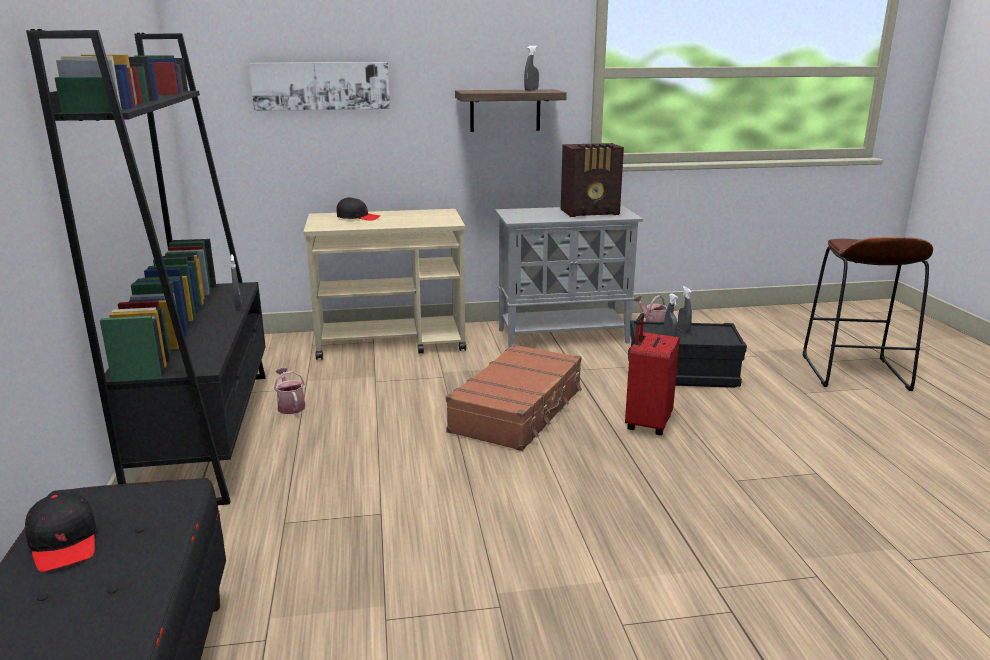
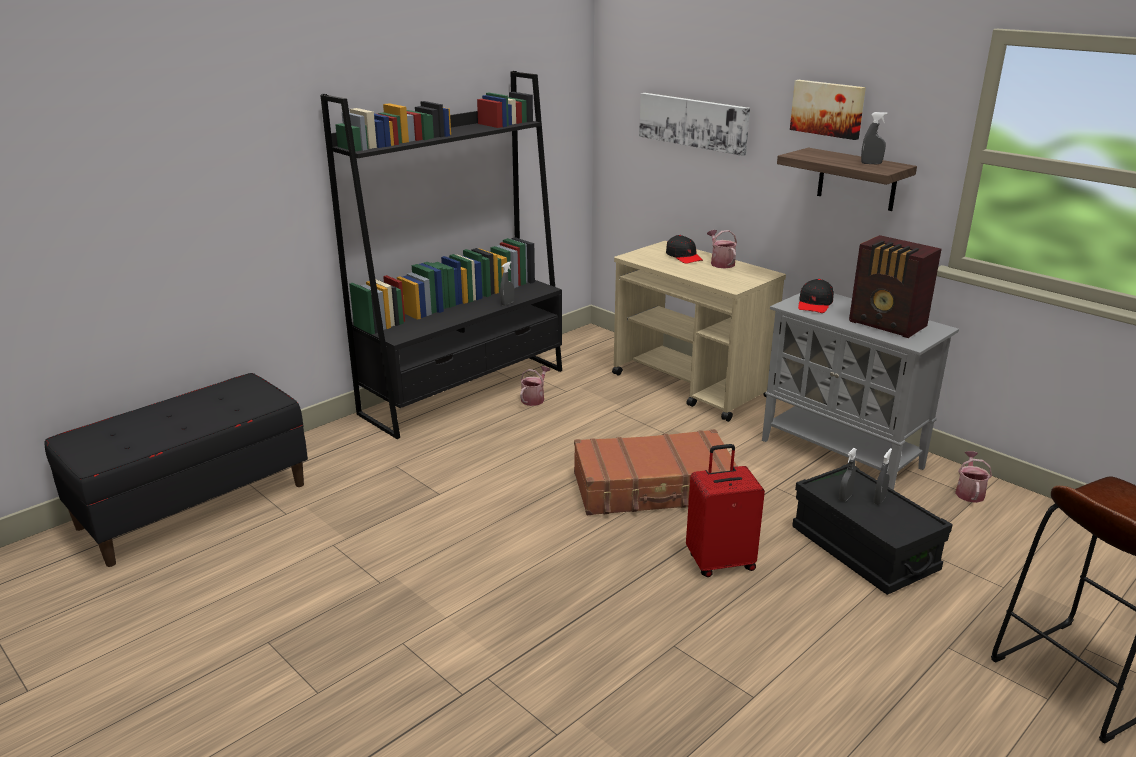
camera: 55 degrees right, 5 degrees up
(64, 542) = (209, 397): black cap -> black cap (815, 304)
(396, 214) = (721, 263): none -> watering can
(469, 52) = (828, 108): none -> picture

